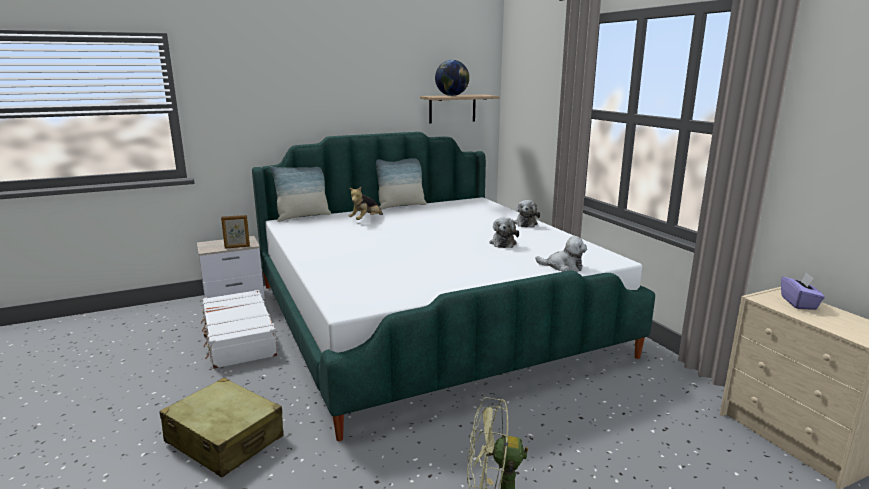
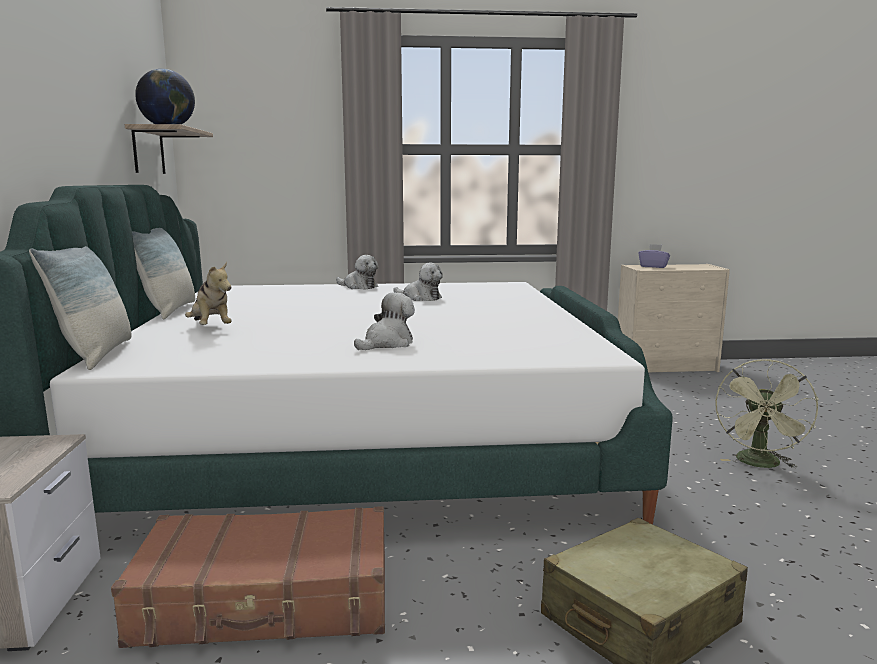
camera: 70 degrees left, 5 degrees down
(237, 247) = (48, 453): picture frame -> none
(238, 338) = (266, 600): white suitcase -> brown suitcase
(563, 267) = (518, 294): plush toy -> plush toy (387, 344)

